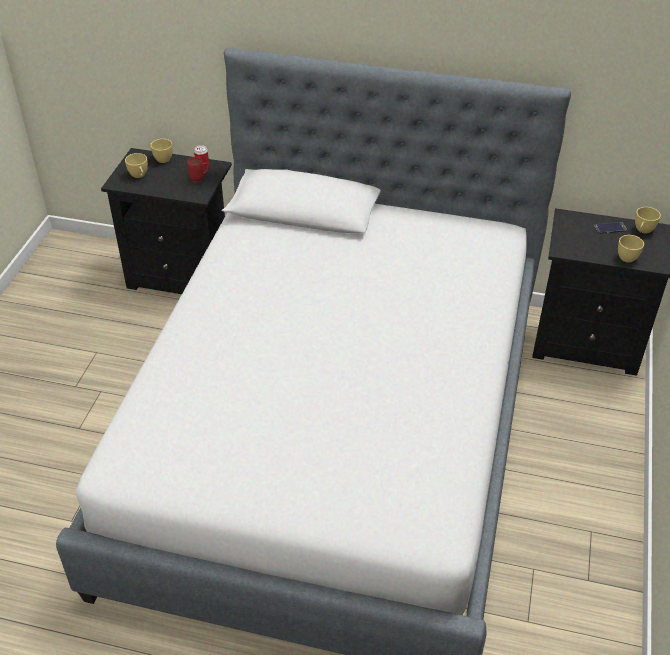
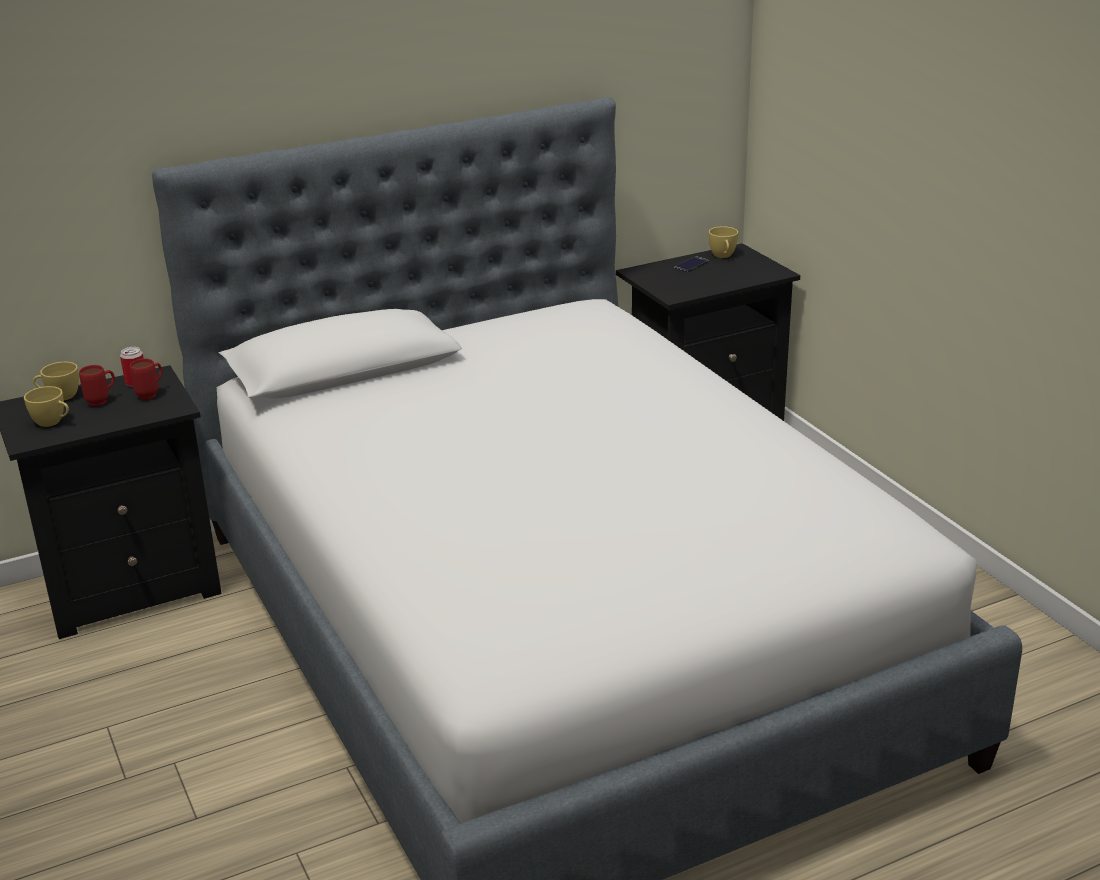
camera: 40 degrees left, 15 degrees down
(174, 172) = (102, 401): none -> red mug
(627, 256) = (739, 278): yellow cup -> none

